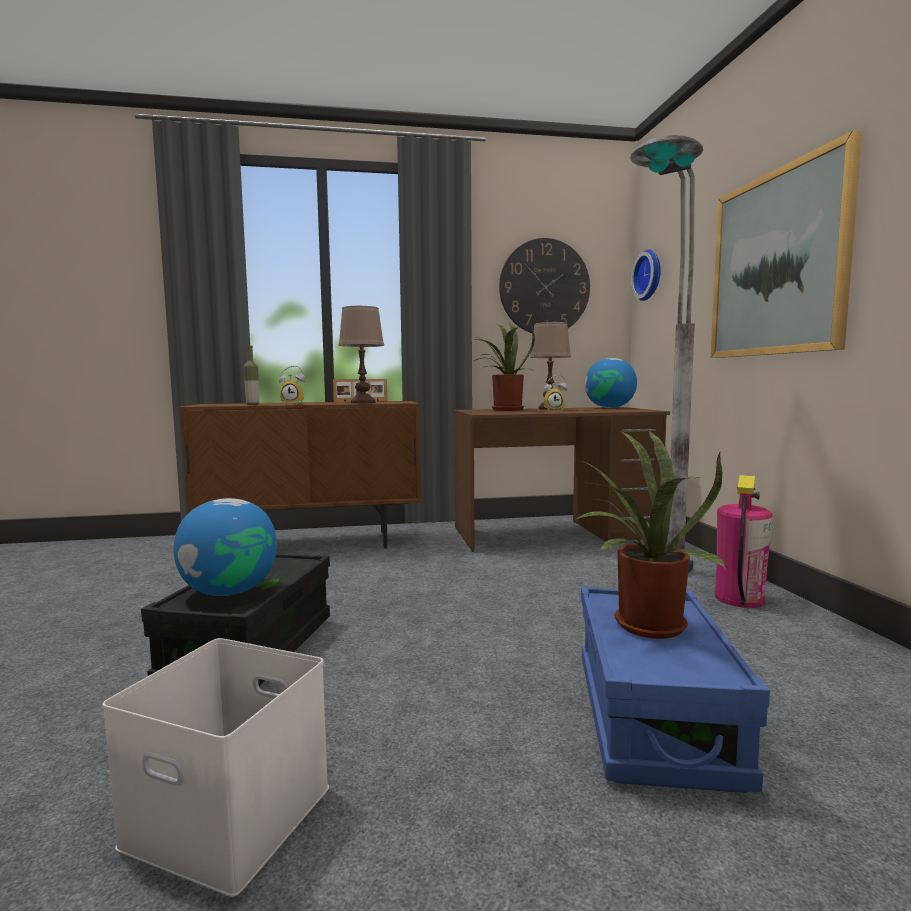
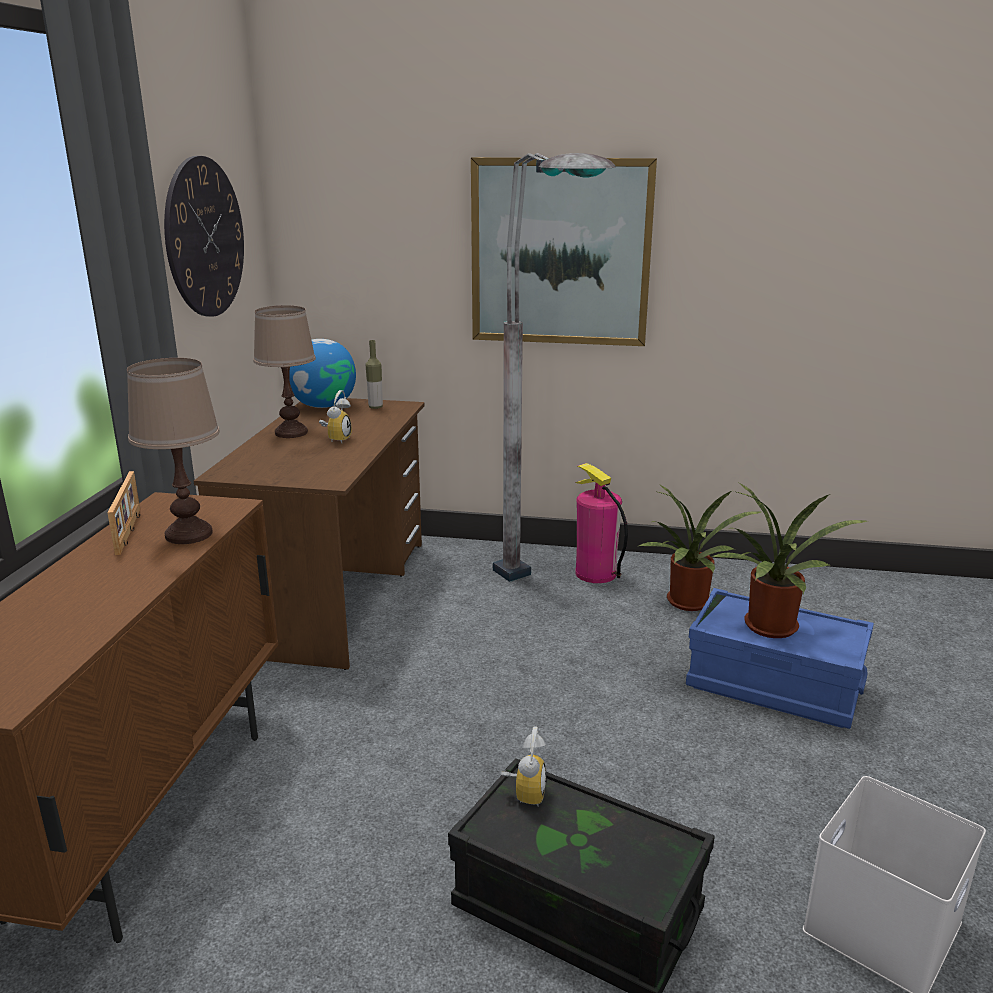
camera: 70 degrees left, 15 degrees up
(229, 592) = (614, 853): globe -> none
(252, 404) = (91, 636): bottle -> bottle (375, 407)
(293, 404) = (132, 594): alarm clock -> alarm clock (524, 793)
(504, 410) = (273, 457): potted plant -> potted plant (688, 604)
(650, 275) = (316, 213): wall clock -> none

